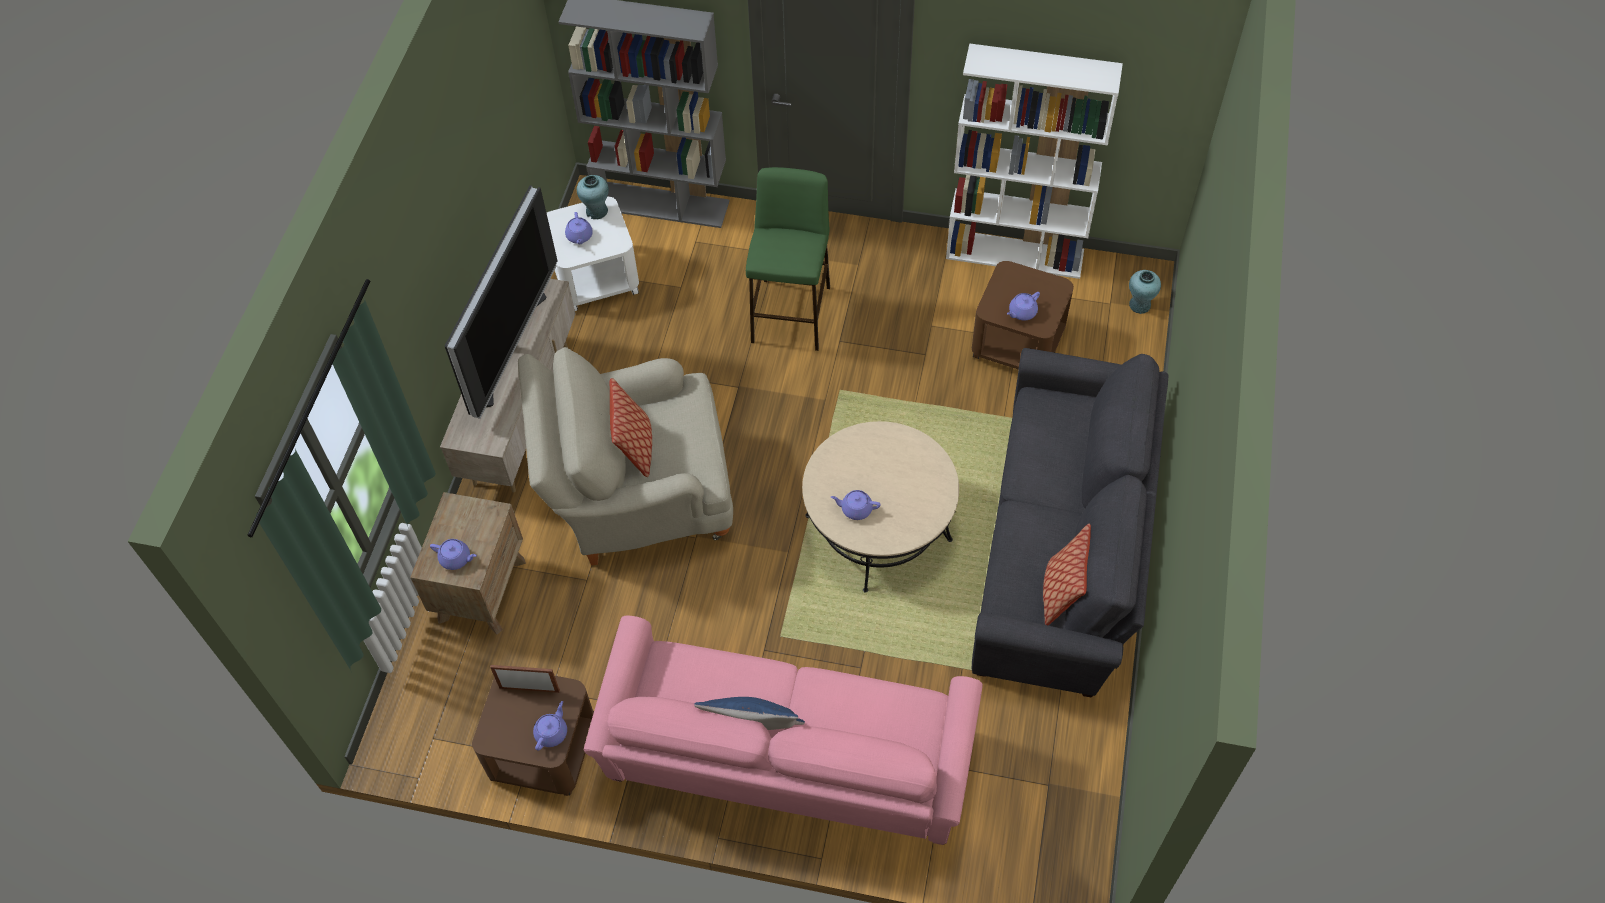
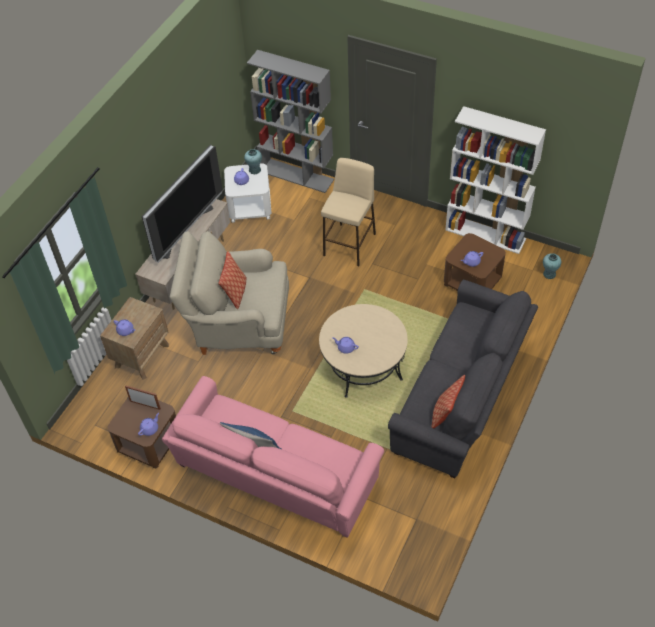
camera: 15 degrees right, 5 degrees down
(791, 313) = (349, 244): green stool -> beige stool

